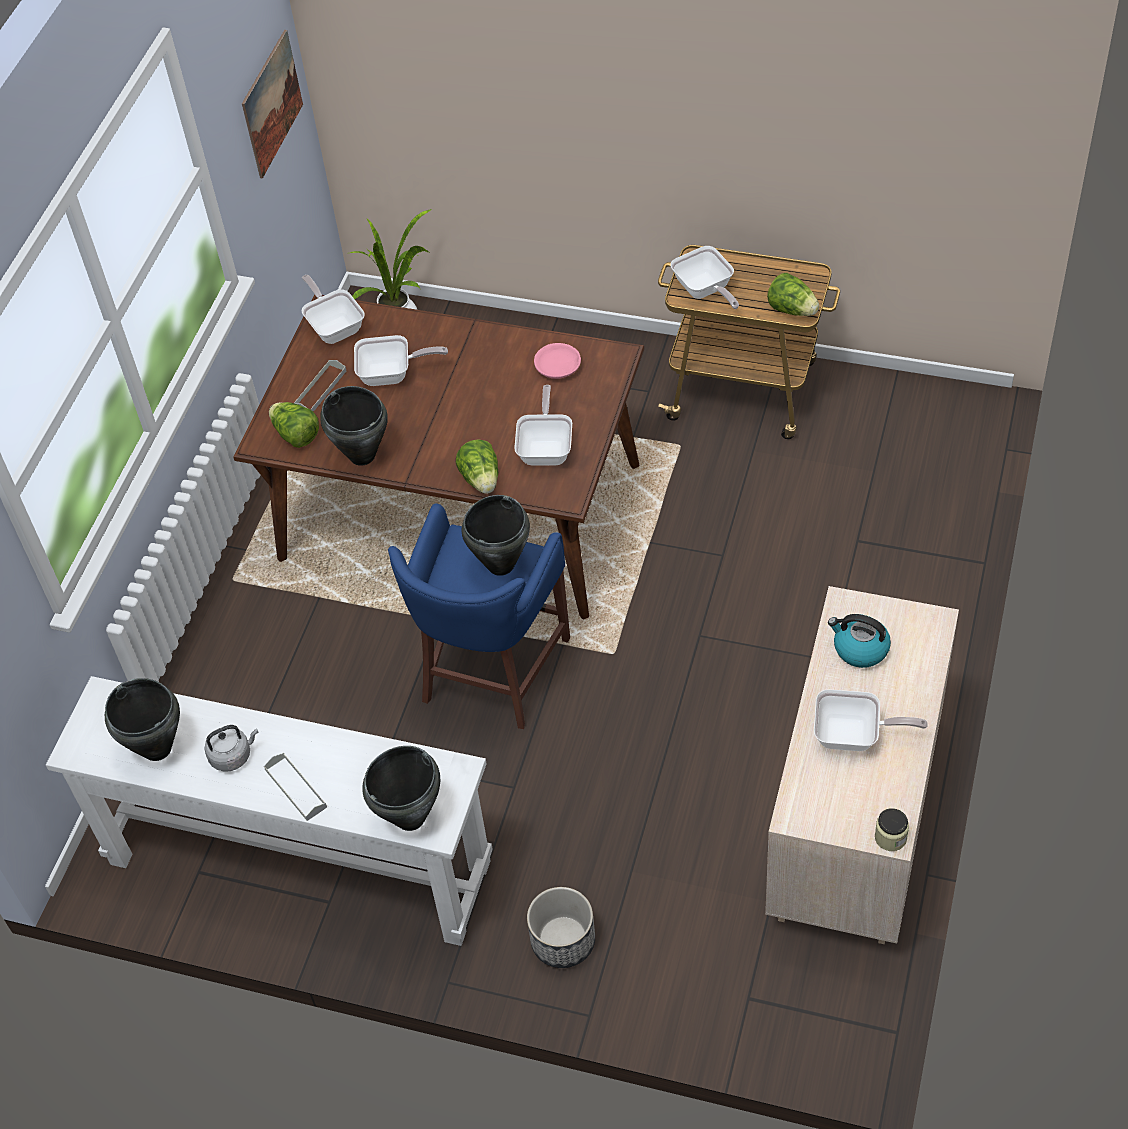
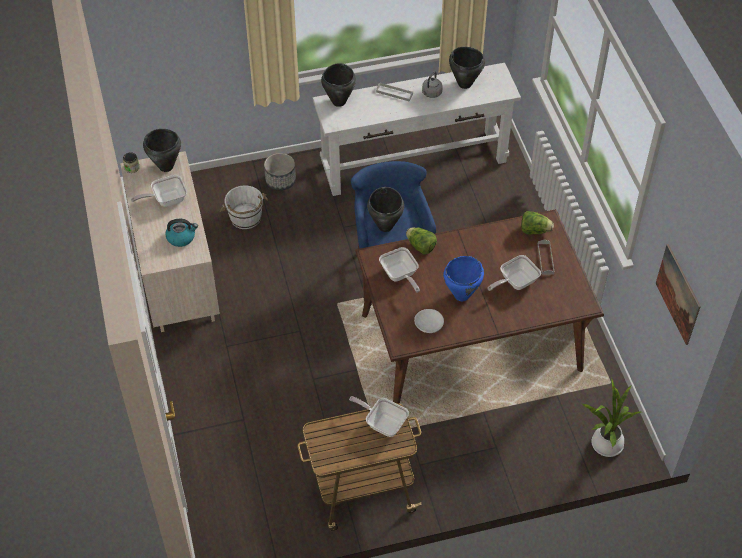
camera: 145 degrees right, 0 degrees up
(334, 326) = (572, 297): frying pan -> none
(362, 455) = (491, 234): black cooking pot -> black cooking pot (166, 167)
(480, 387) = (462, 295): none -> blue cooking pot
(558, 367) = (428, 324): pink bowl -> white bowl
(673, 887) = (246, 218): none -> white bucket
(792, 309) = (322, 432): lettuce -> none

